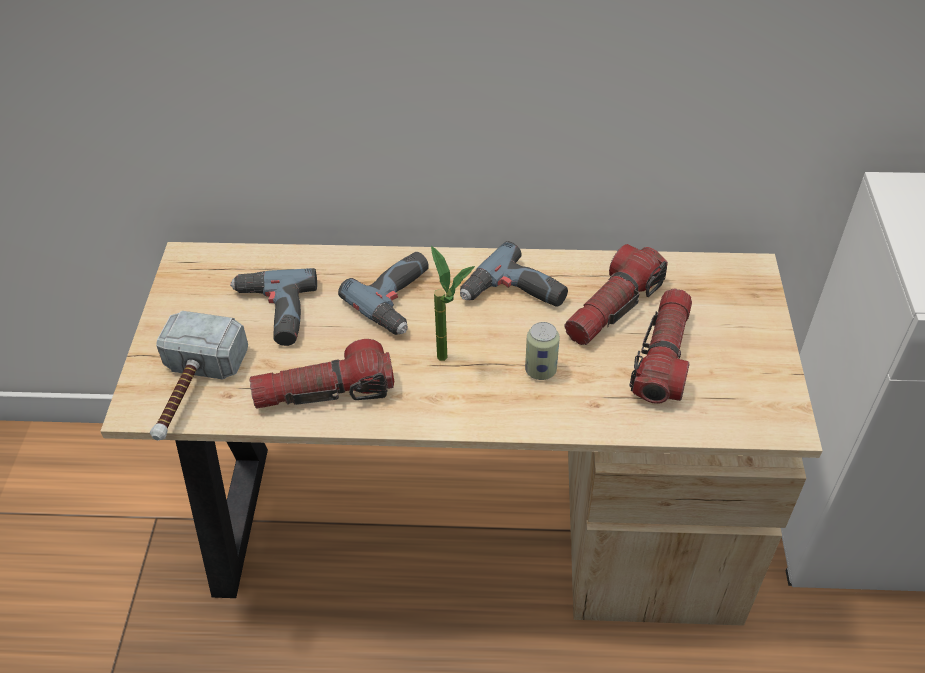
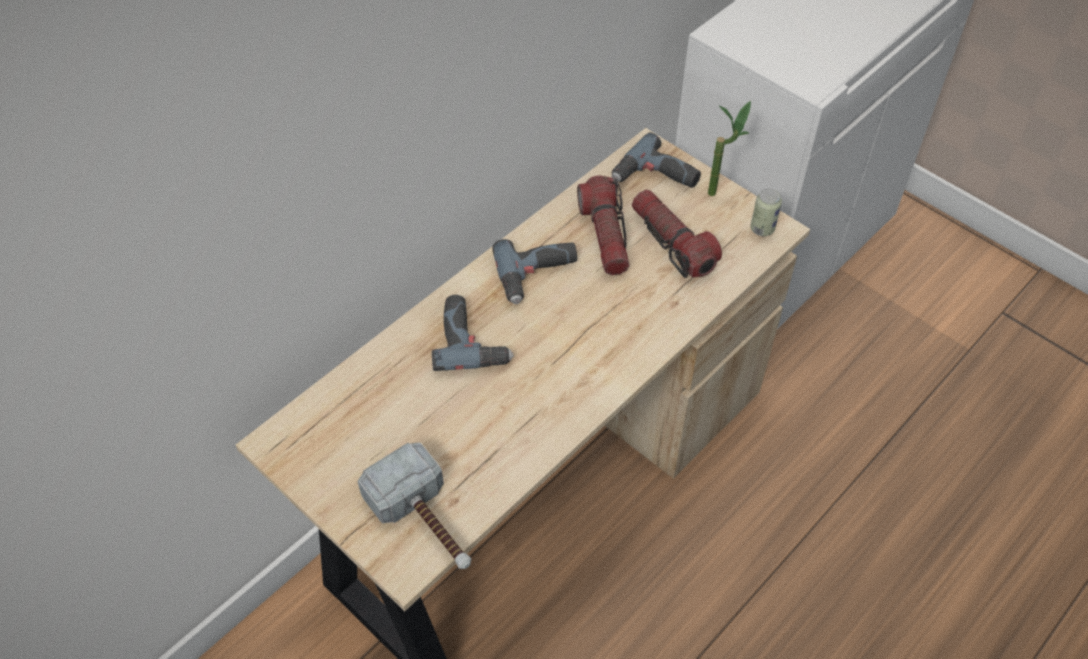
camera: 50 degrees left, 5 degrees up
(273, 313) = (400, 423): power drill -> power drill (655, 178)
(325, 392) = (514, 440): flashlight -> none
(451, 361) = (561, 350): potted plant -> potted plant (719, 191)
(540, 370) = (619, 310): can -> can (762, 229)

